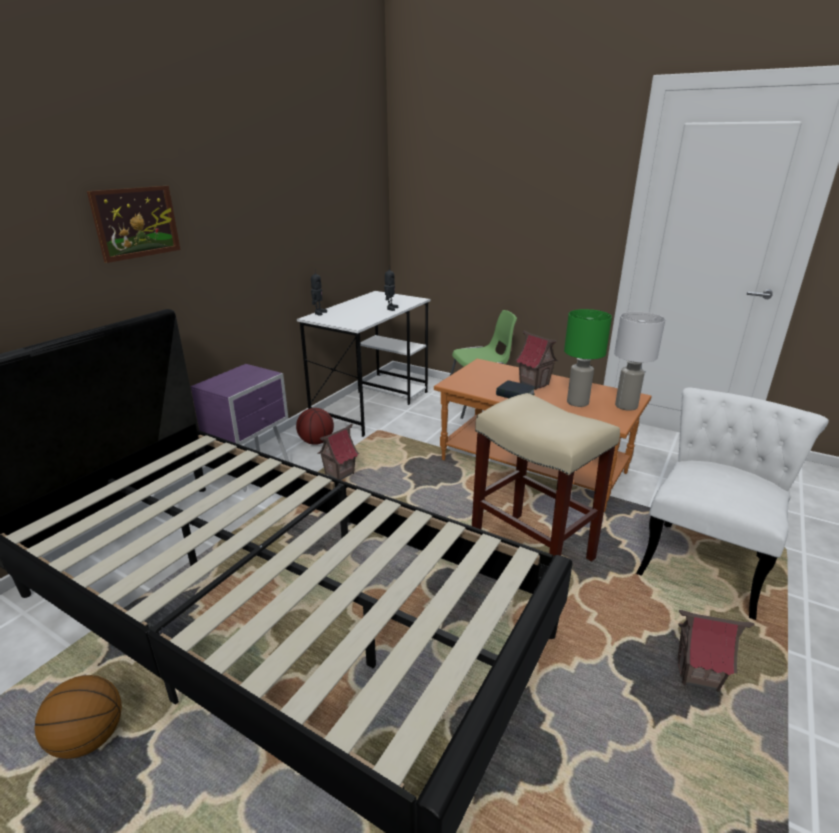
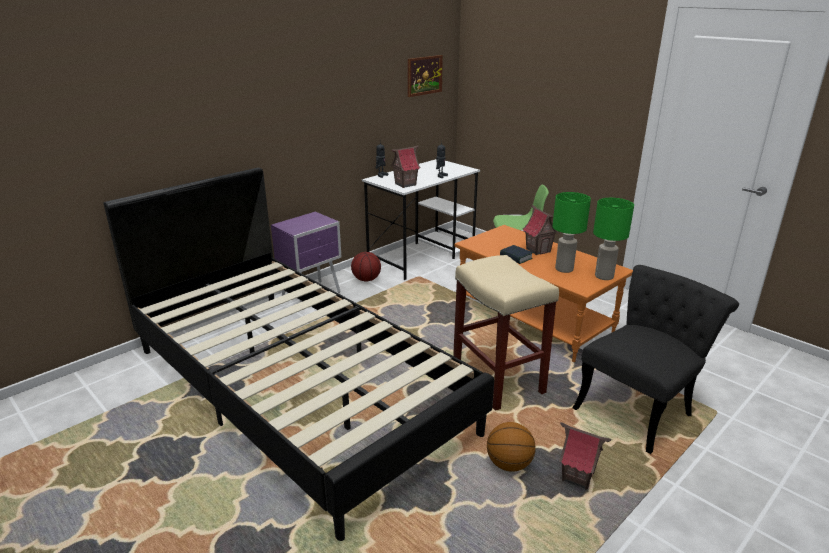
camera: 15 degrees right, 0 degrees up
(89, 739) = (169, 434): basketball -> basketball (509, 464)
(136, 222) = (243, 106): picture -> picture (424, 75)
(339, 474) = (374, 306): toy house -> toy house (405, 184)
(626, 406) = (604, 276): white table lamp -> green table lamp
(705, 558) = (639, 407): white chair -> black chair

